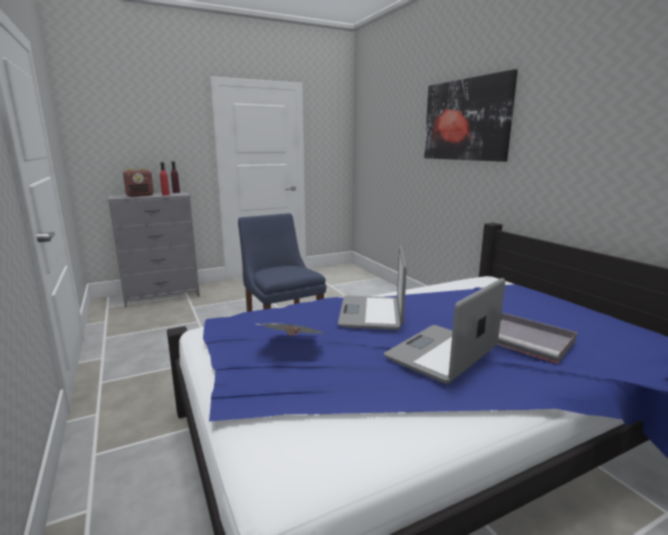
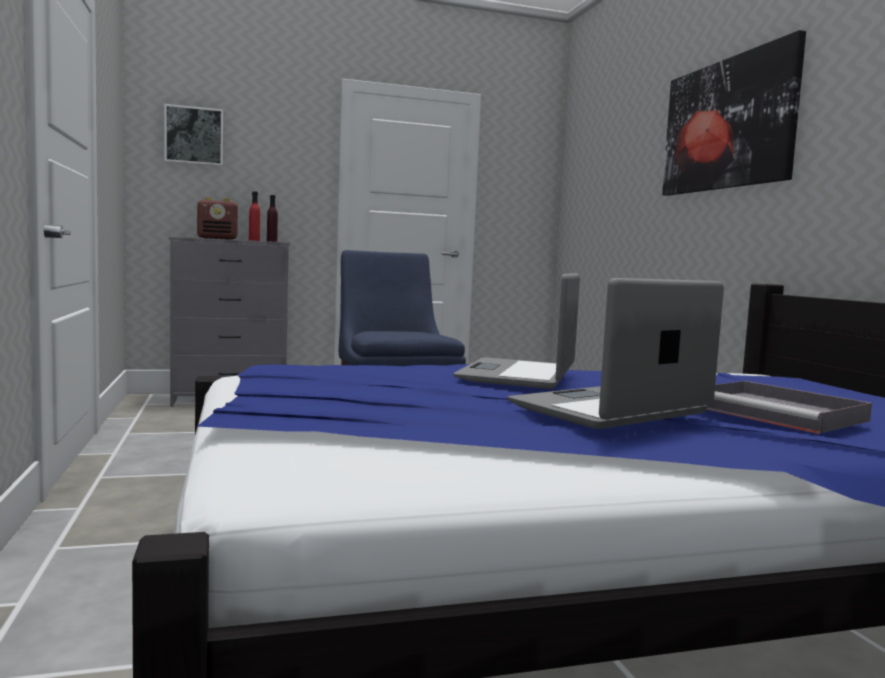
camera: 10 degrees right, 10 degrees down
(111, 123) = (194, 136): none -> picture
(293, 346) = (369, 386): newspaper -> none

